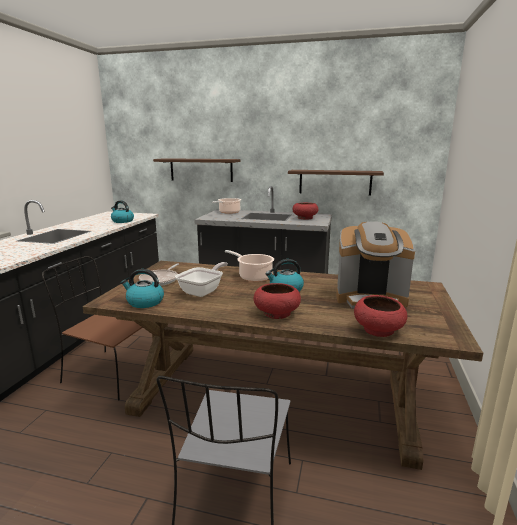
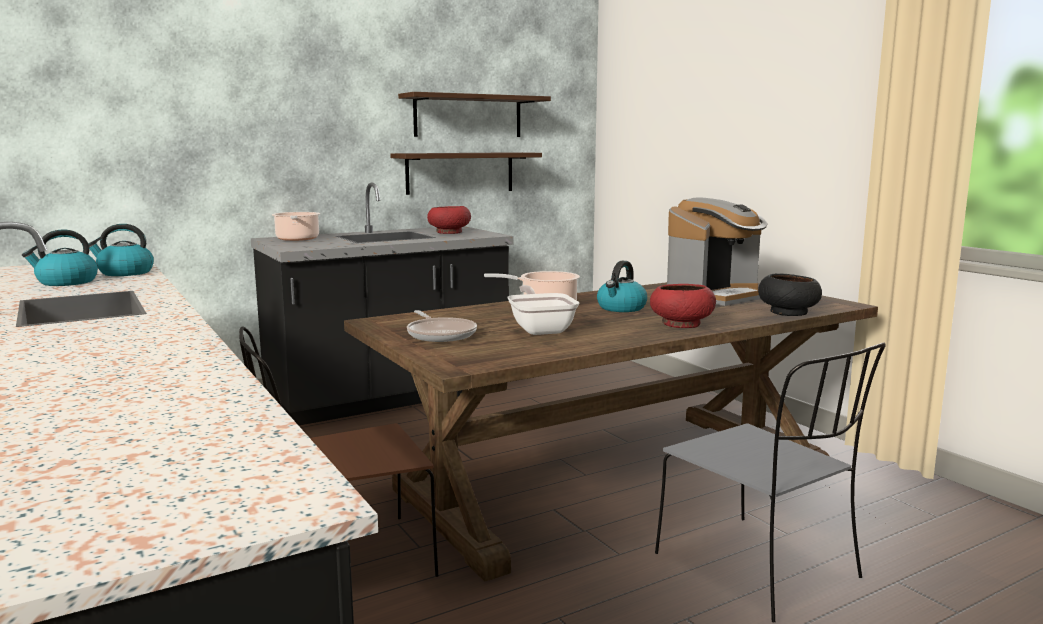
camera: 45 degrees left, 5 degrees down
(144, 302) = (513, 354): kettle -> kettle (66, 282)
(201, 170) = (207, 158): shelf -> shelf (468, 116)
(379, 330) = (788, 312): red bowl -> black bowl

